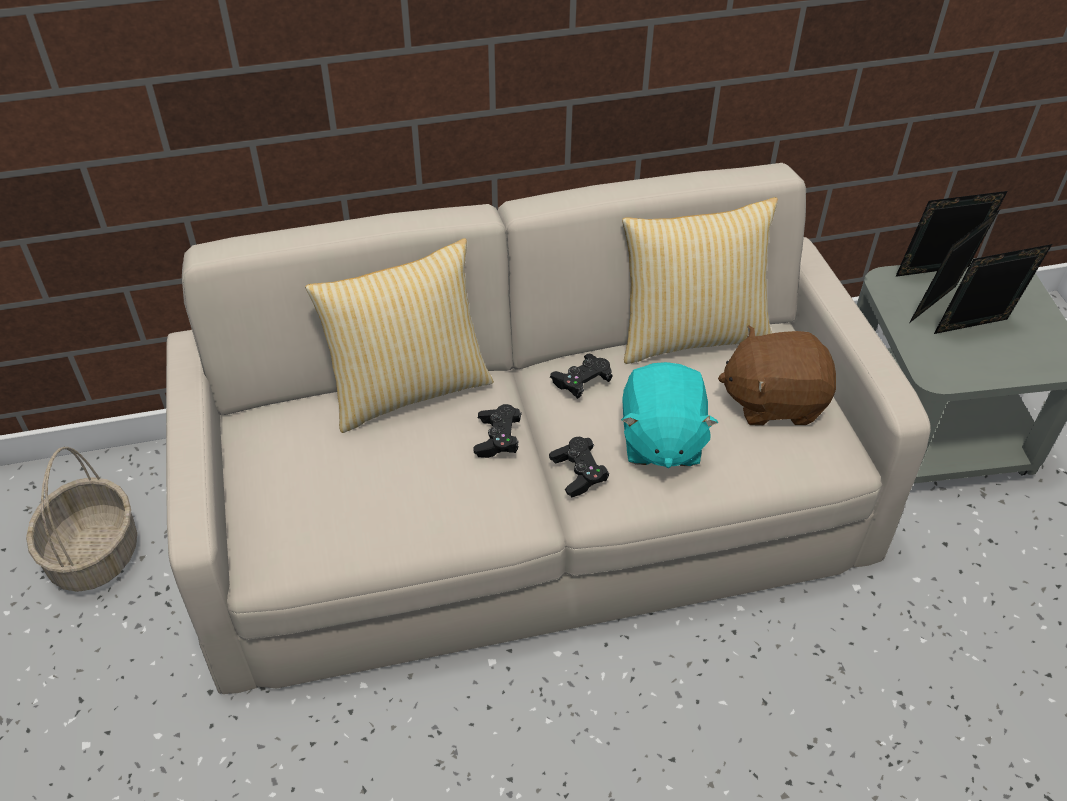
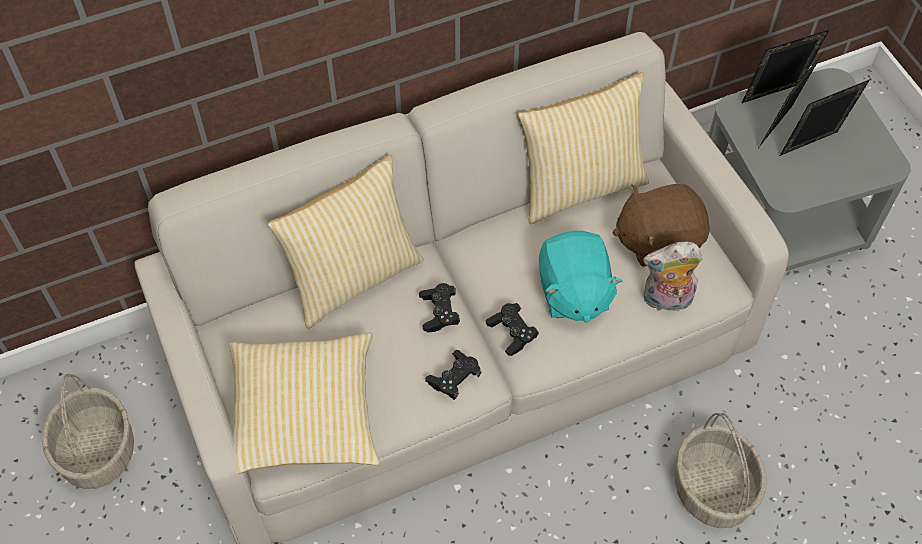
camera: 10 degrees left, 10 degrees up
(310, 523) = (304, 415): none -> pillow
(582, 382) = (497, 248): black game controller -> black game controller (454, 379)
(772, 466) = (666, 301): none -> plush toy
(806, 718) = (714, 489): none -> basket

